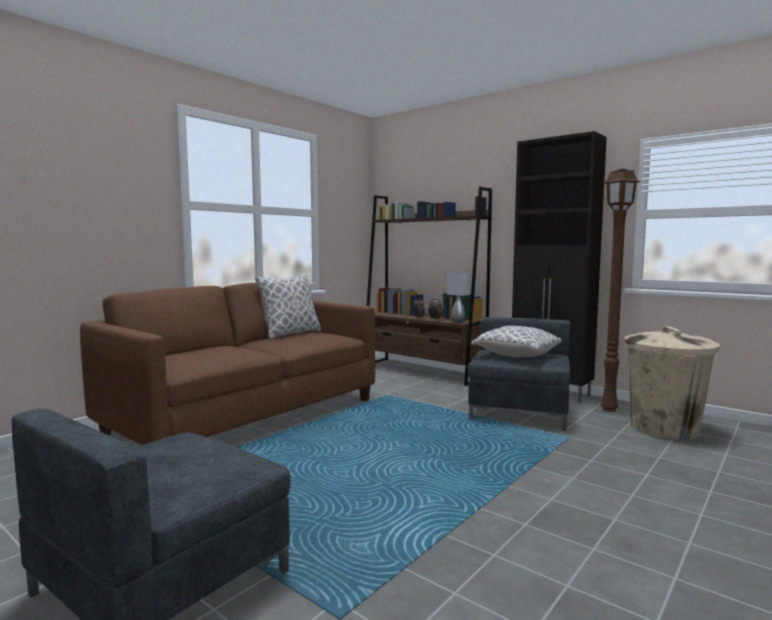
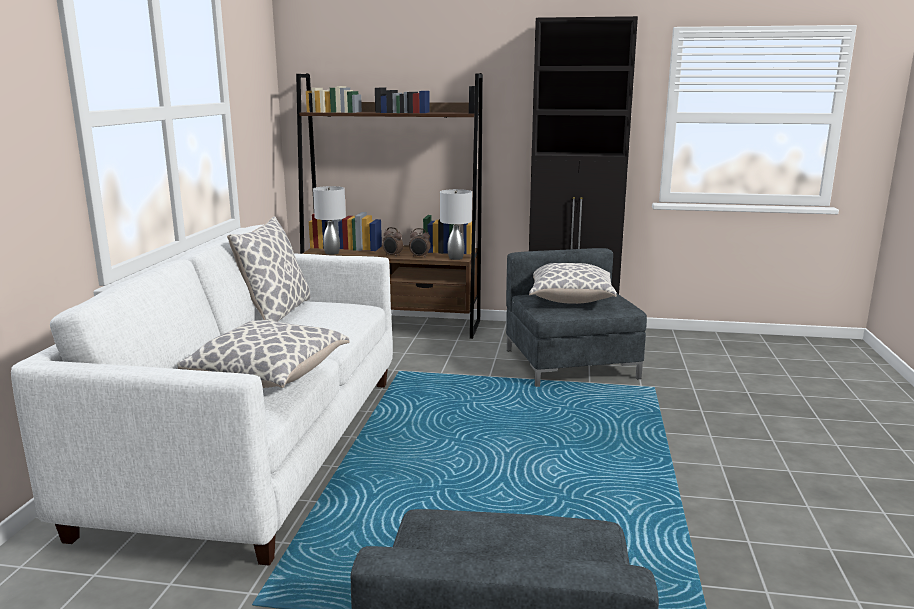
camera: 30 degrees left, 10 degrees up
(219, 356) = (269, 377): none -> pillow
(248, 415) = (257, 447): brown sofa -> white sofa
(383, 314) = (332, 253): none -> grey table lamp
(610, 410) = (649, 343): brown floor lamp -> none
(664, 428) = (715, 355): beige trash can -> none

